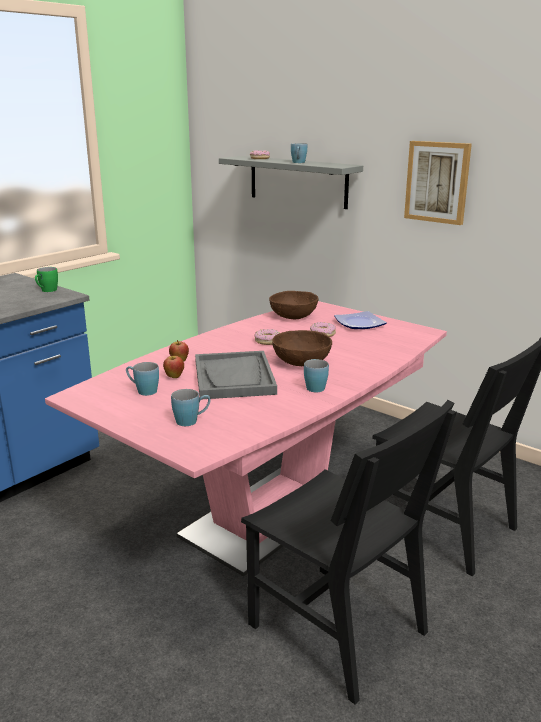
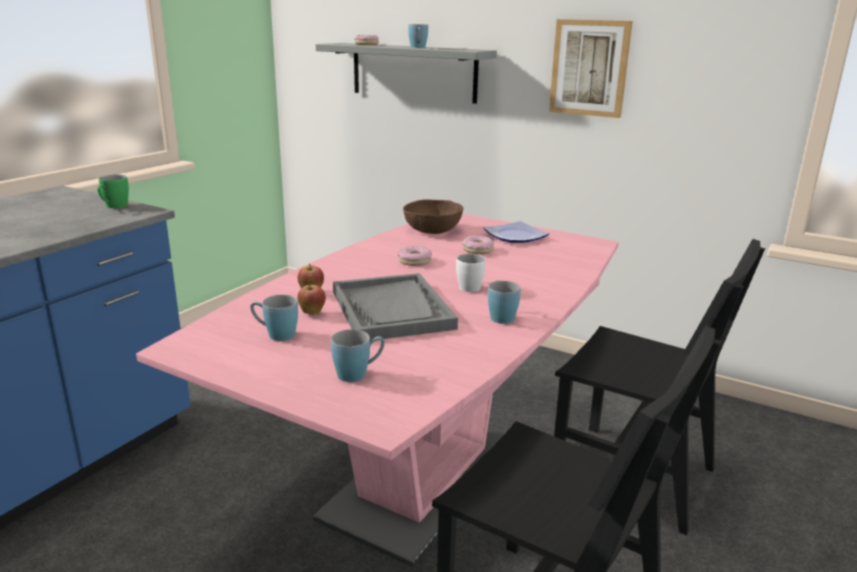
camera: 10 degrees left, 0 degrees up
(301, 362) = (468, 285): brown bowl -> white mug

